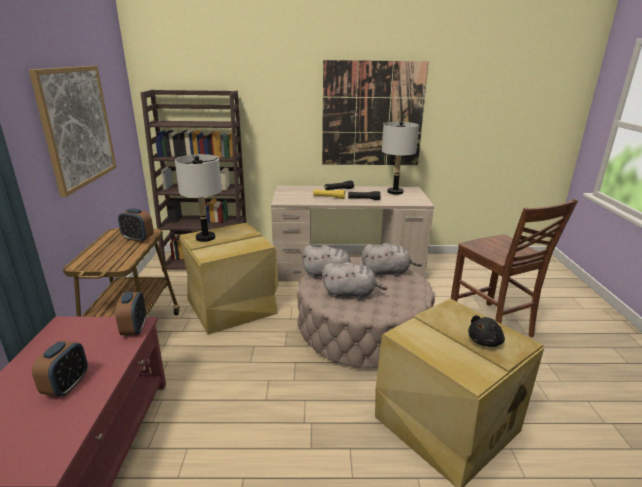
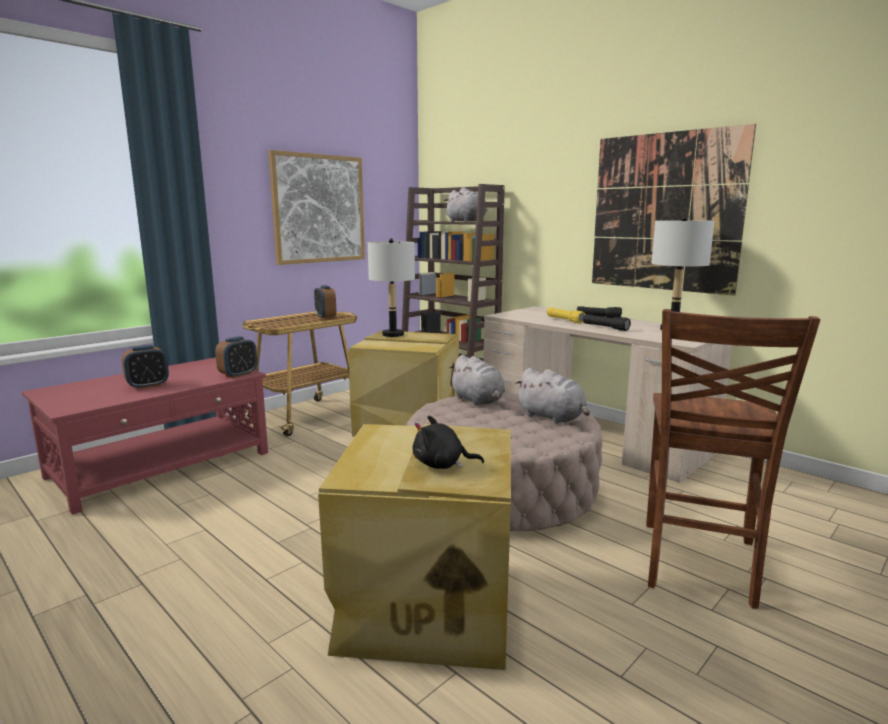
camera: 45 degrees right, 10 degrees down
(351, 293) = (465, 419): grey plush toy -> grey plush toy (467, 221)

